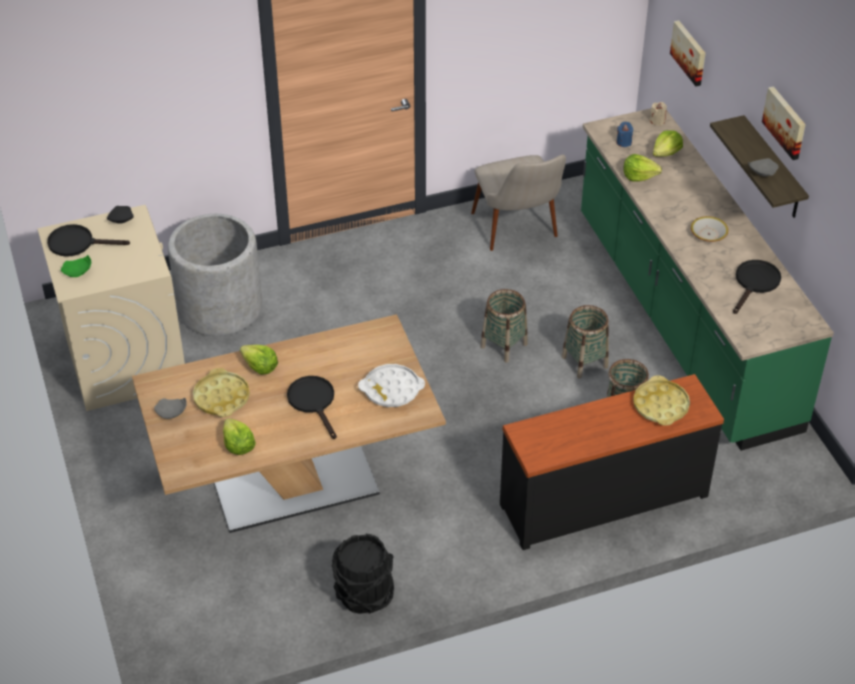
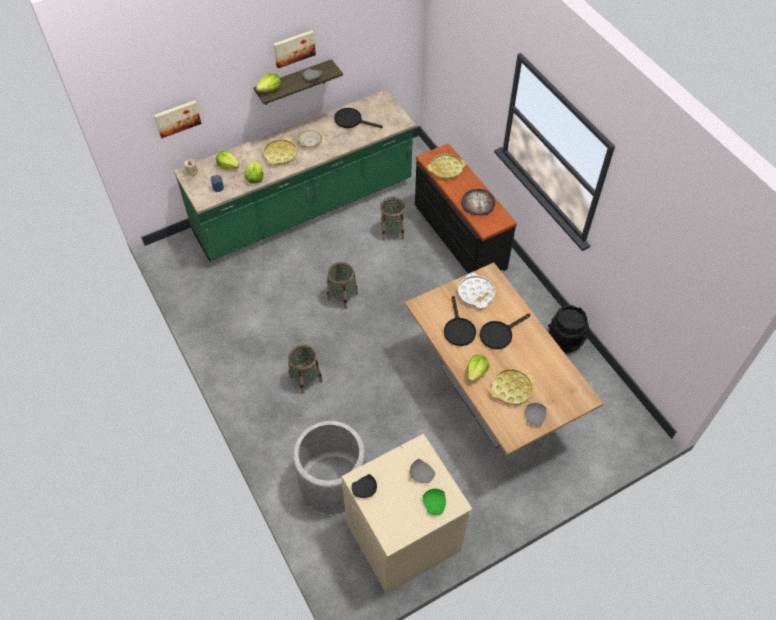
camera: 100 degrees left, 10 degrees up
(77, 243) = (400, 515): black frying pan -> black frying pan (458, 329)
(119, 266) = (422, 473): none -> grey plate
(238, 445) = (550, 369): lettuce -> lettuce (270, 89)
(519, 234) = (228, 301): beige chair -> none
(577, 431) = (478, 203): none -> bread
(584, 362) = (349, 253): basket -> basket (306, 379)
(684, 203) = (280, 154): none -> yellow tray

